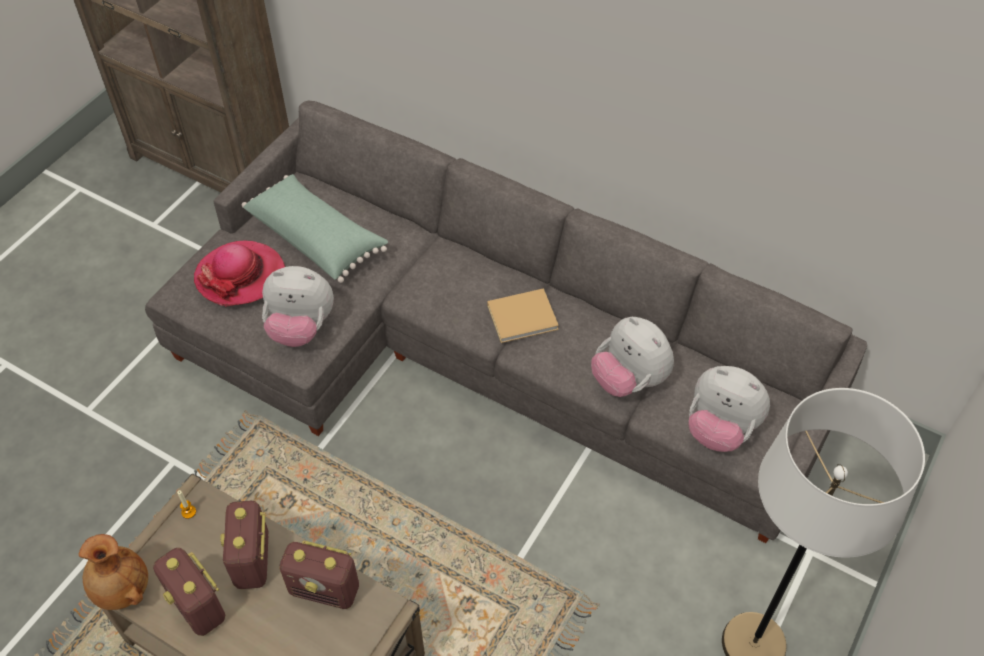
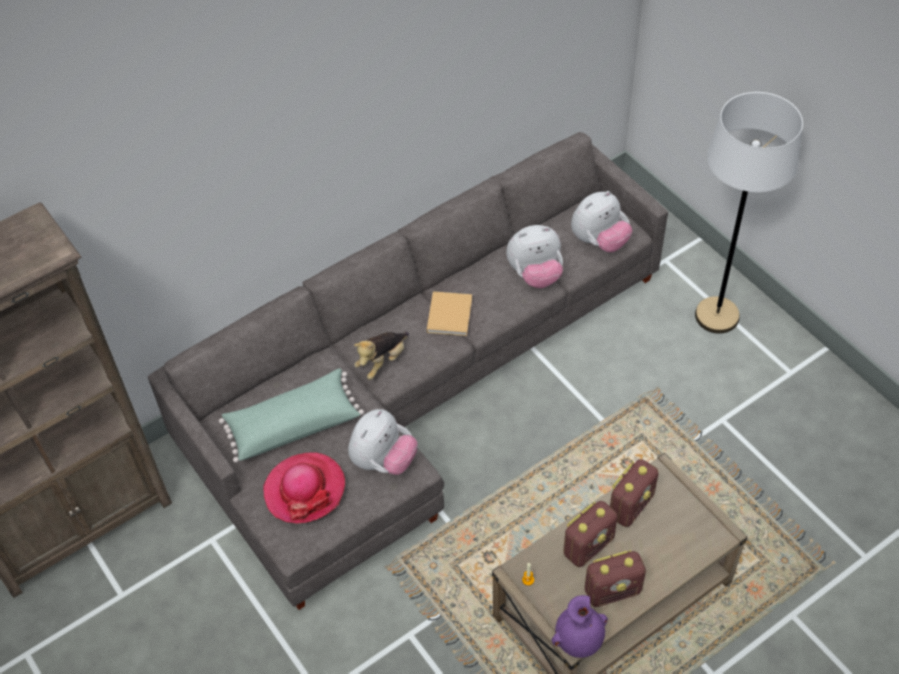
camera: 65 degrees left, 0 degrees up
(122, 590) = (579, 641): brown vase -> purple vase
(252, 560) = (588, 546): radio -> radio turned 60 degrees counterclockwise
(429, 281) = (382, 361): none -> plush toy

